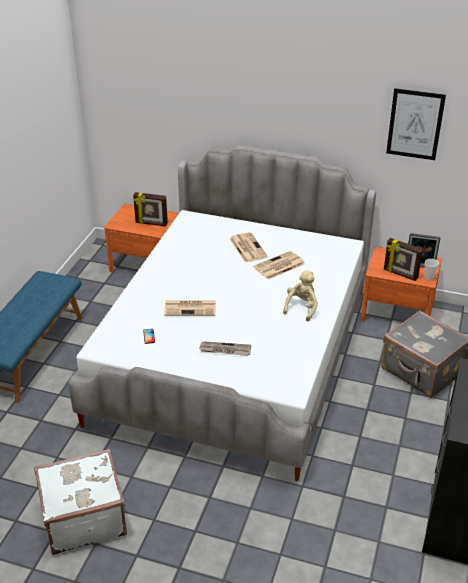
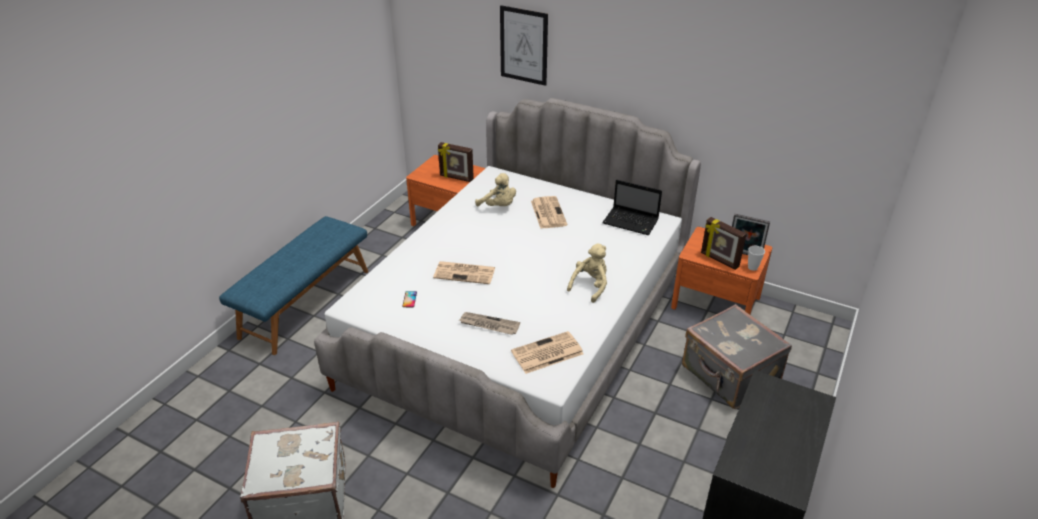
camera: 10 degrees right, 0 degrees up
(202, 246) = (498, 206): none -> beige plush toy
(279, 266) = (577, 236): newspaper -> newspaper (546, 353)
(322, 249) = (631, 222): none -> laptop
(415, 124) = (750, 86): picture -> picture (523, 45)

